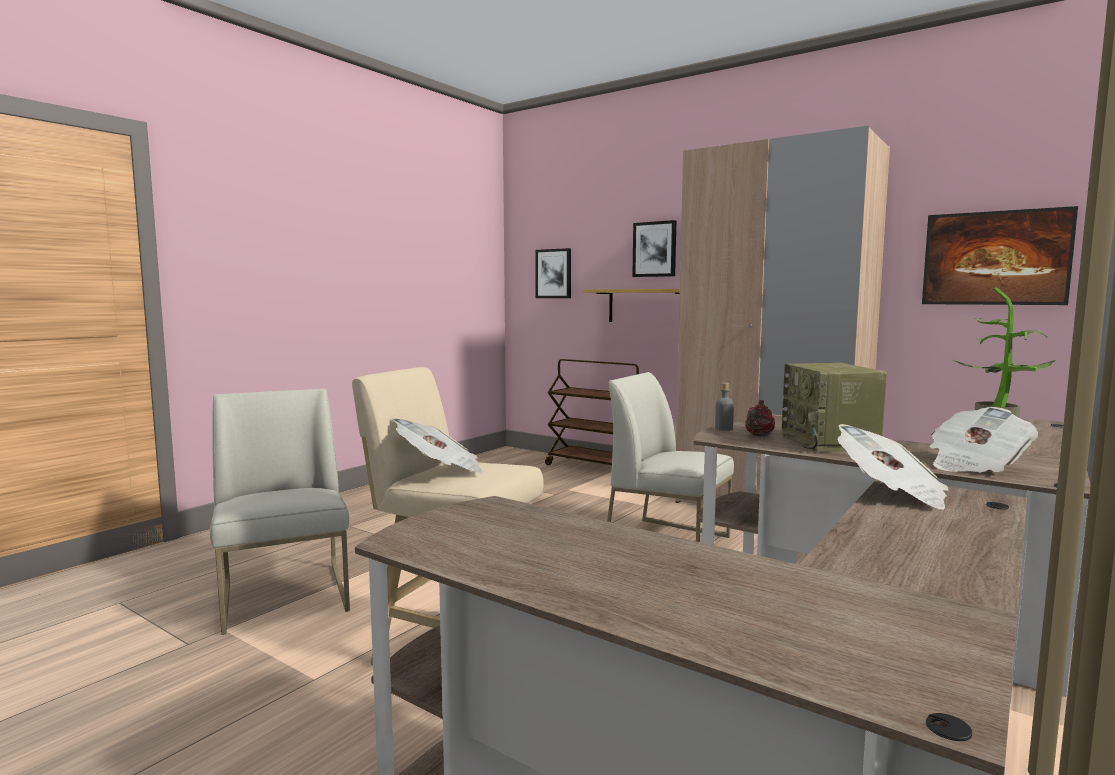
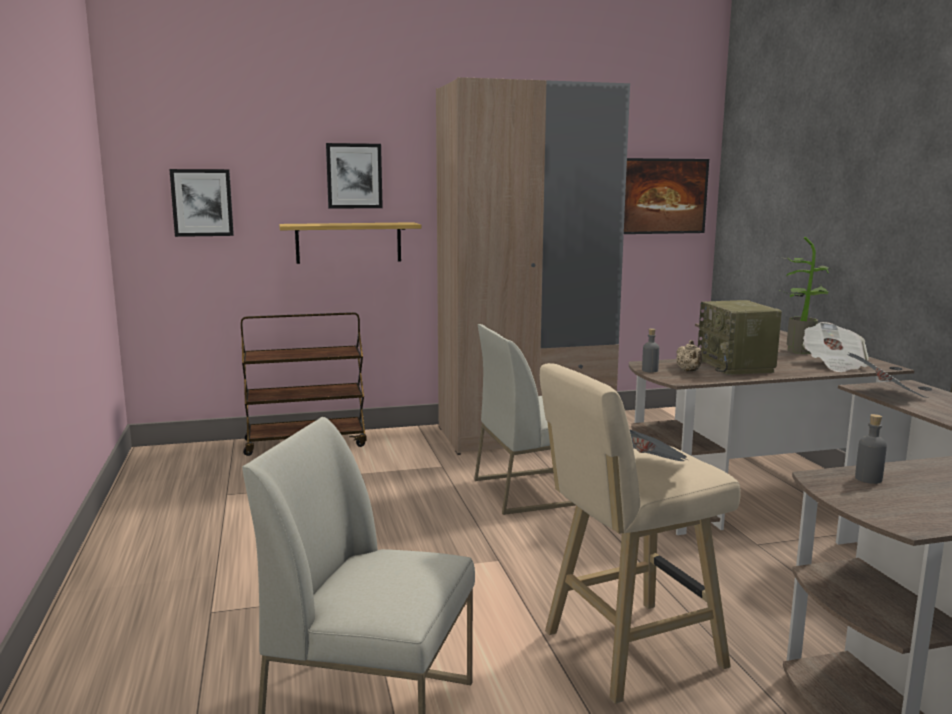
camera: 50 degrees left, 5 degrees up
(519, 517) = (868, 479): none -> grey bottle
(759, 436) = (689, 371): red teapot -> beige teapot
(830, 443) = (736, 366): radio -> radio turned 45 degrees clockwise

